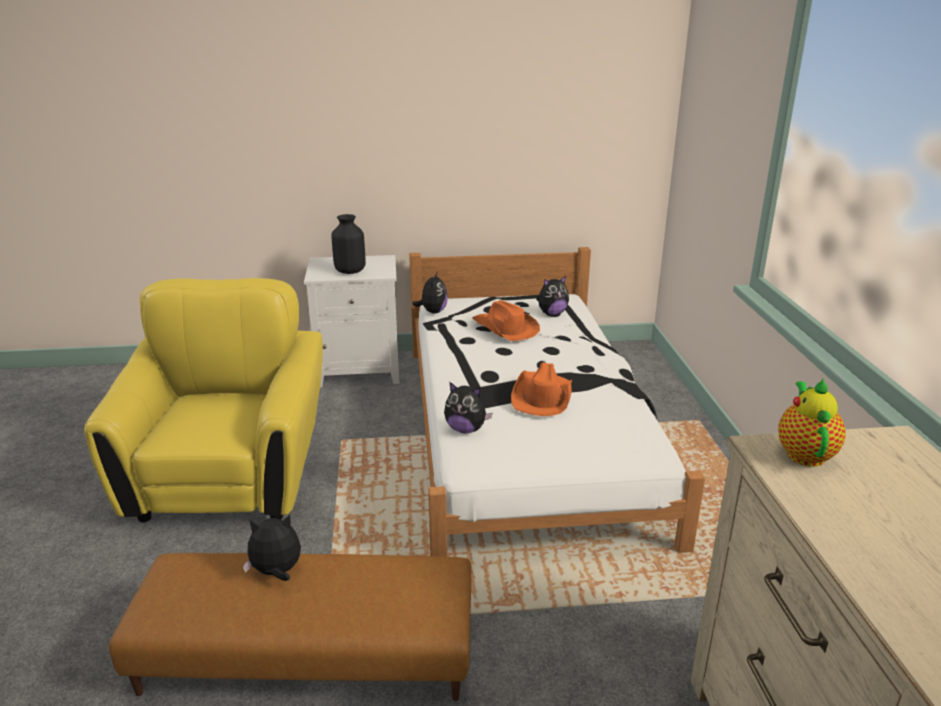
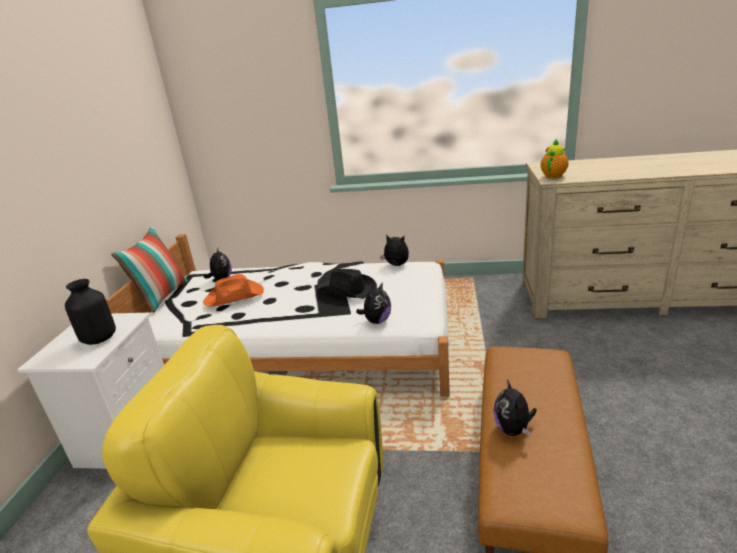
camera: 75 degrees left, 0 degrees up
(432, 312) = (163, 331): plush toy -> plush toy (396, 265)
(502, 293) = (162, 296): none -> pillow
(542, 396) = (347, 290): orange hat -> black hat
(804, 453) = (554, 175): teapot -> teapot turned 105 degrees clockwise

